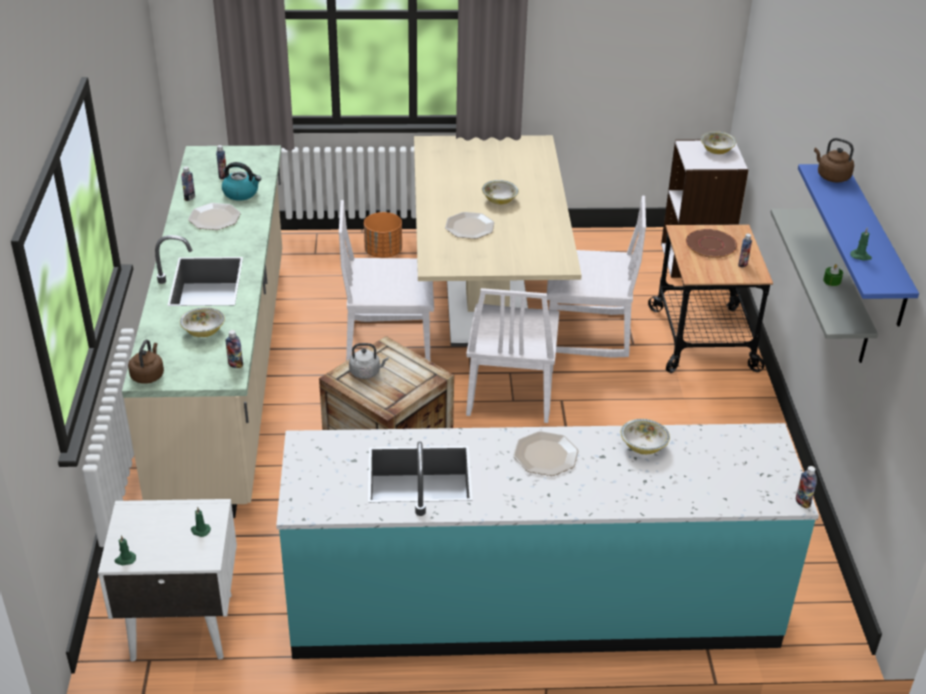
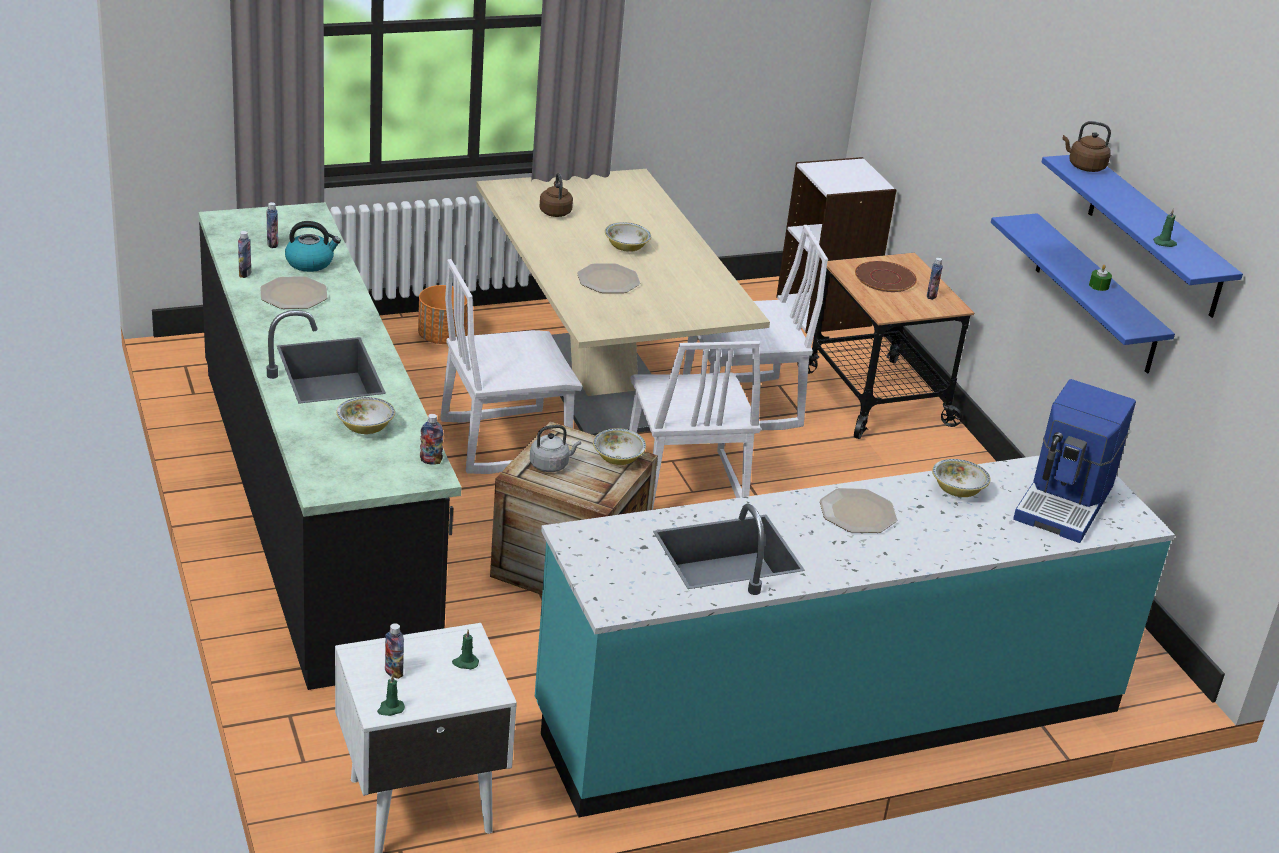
camera: 20 degrees left, 5 degrees down
(148, 375) = (326, 485): brown kettle -> brown kettle (555, 211)
(227, 375) = (317, 505): beige counter -> black counter
(716, 150) = (850, 171): bowl -> bowl (618, 458)
(734, 471) = (1066, 502): none -> coffee machine
(802, 502) = (1152, 524): bottle -> bottle (393, 672)
(840, 286) = (1096, 295): grey shelf -> blue shelf

